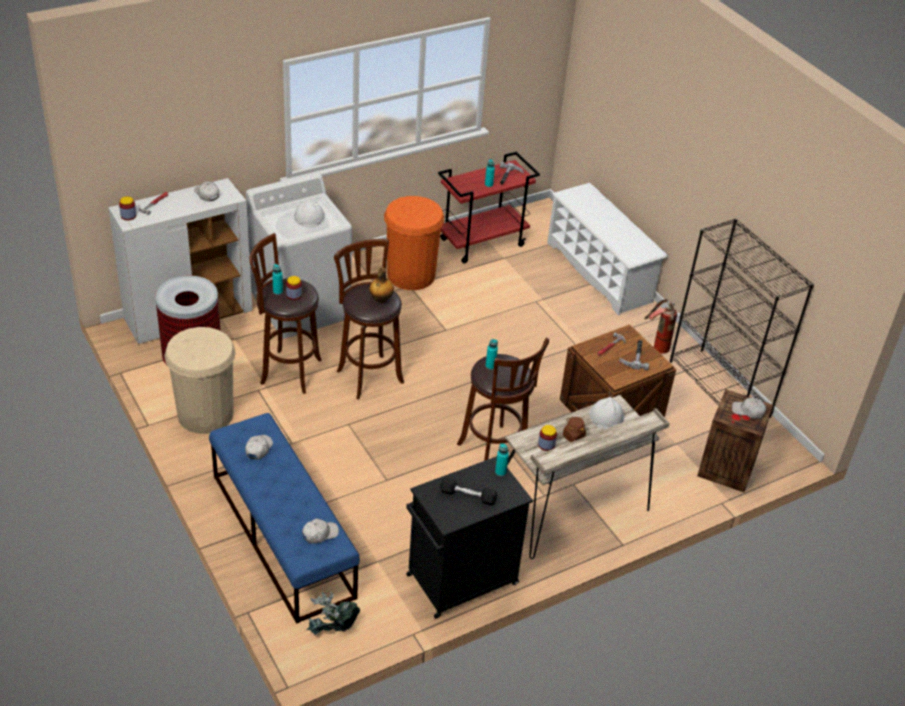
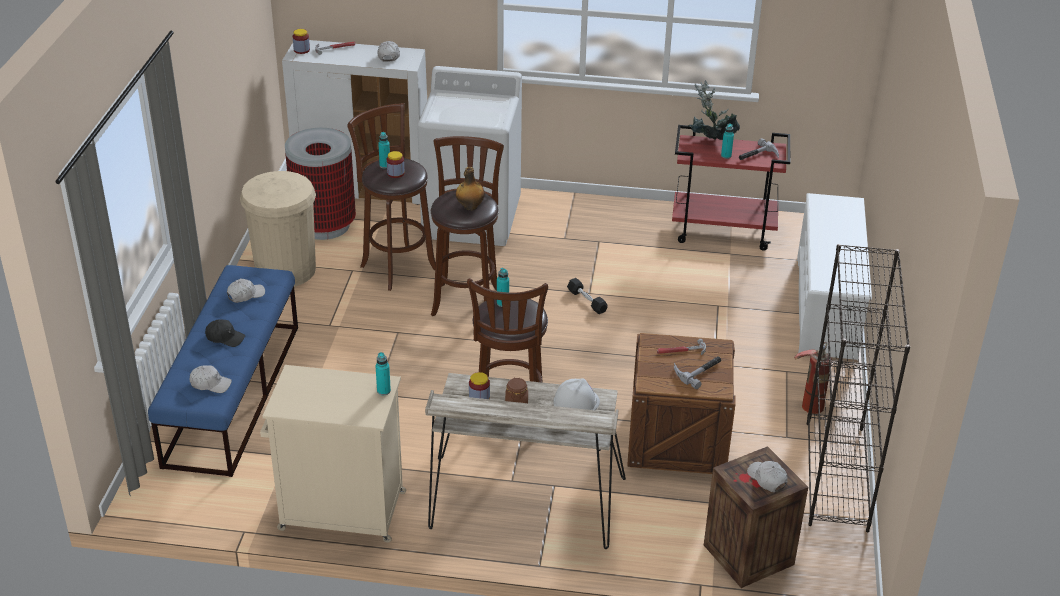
camera: 40 degrees right, 5 degrees down
(285, 491) = (225, 337): none -> black cap
(309, 217) = (475, 110): white hard hat -> none
(332, 633) = (178, 492): potted plant -> potted plant (710, 141)
(411, 275) = (611, 232): orange trash can -> none
(460, 580) = (339, 511): black cabinet -> beige cabinet
(467, 496) = (326, 395): black dumbbell -> black dumbbell (587, 301)

